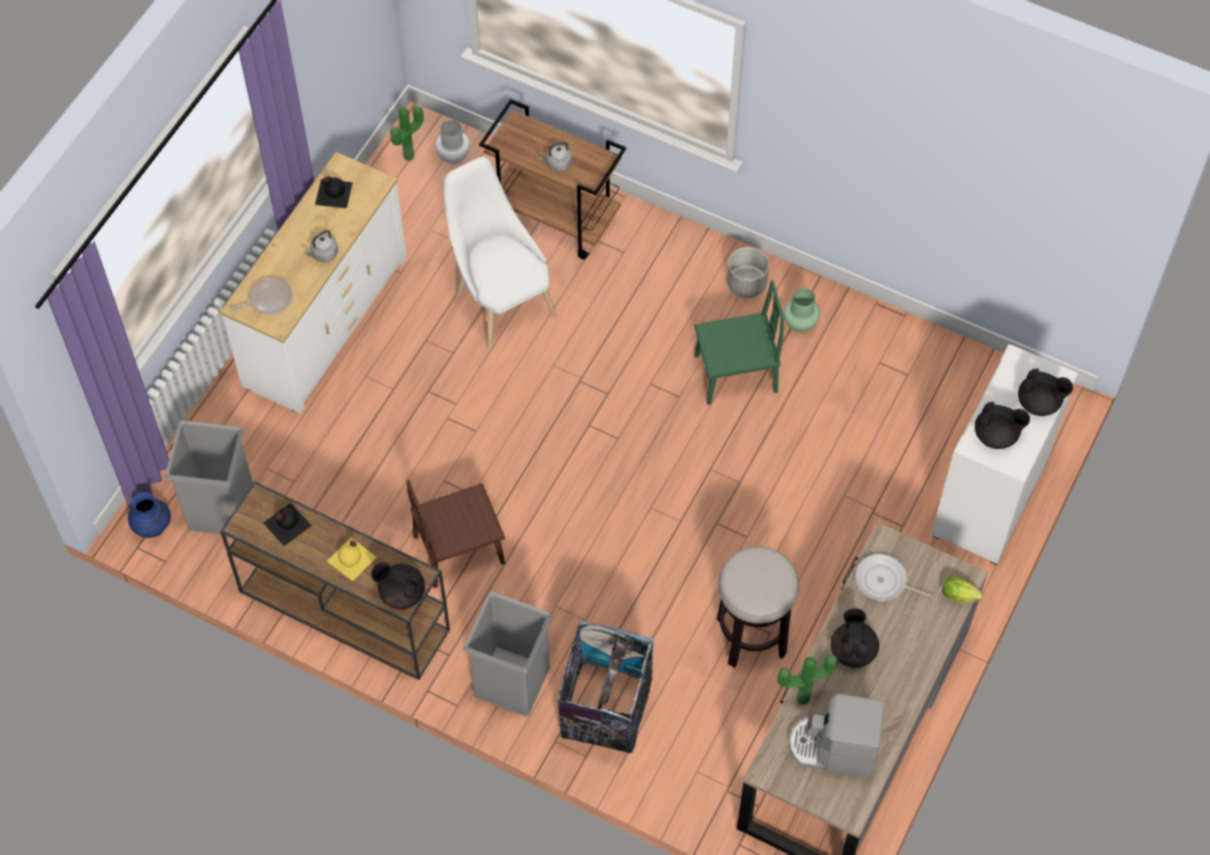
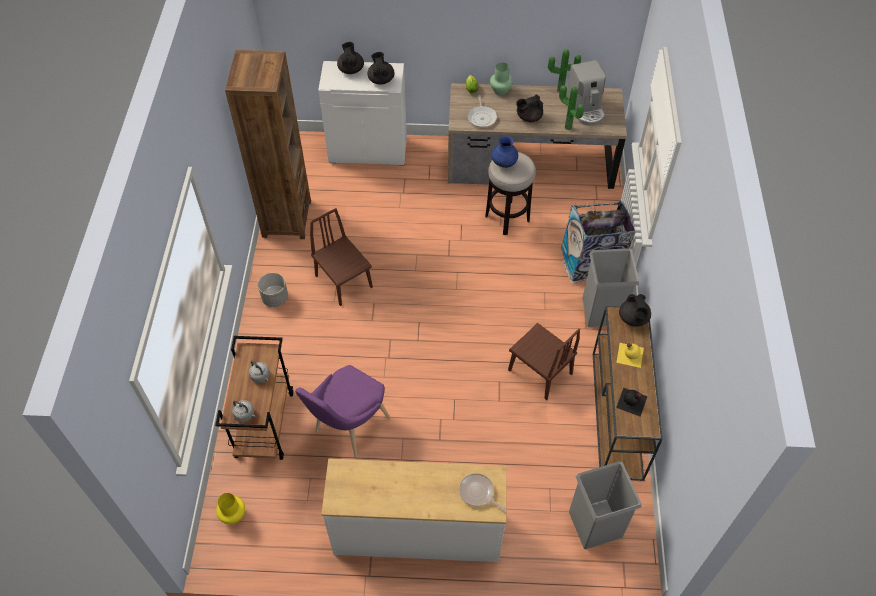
camera: 115 degrees left, 5 degrees down
(152, 526) = (635, 562): blue vase -> blue vase (504, 163)
(323, 254) = (420, 475): grey kettle -> grey kettle (245, 415)
(333, 193) = (361, 496): black bottle -> none
(410, 157) = (245, 545): potted plant -> potted plant (560, 89)
(454, 156) = (233, 515): white vase -> yellow vase
(500, 300) = (348, 428): white chair -> purple chair
(735, 374) = (344, 281): green chair -> brown chair
(800, 323) = (292, 262): green vase -> green vase (500, 90)
(889, 341) = (286, 219): none -> brown bookcase

